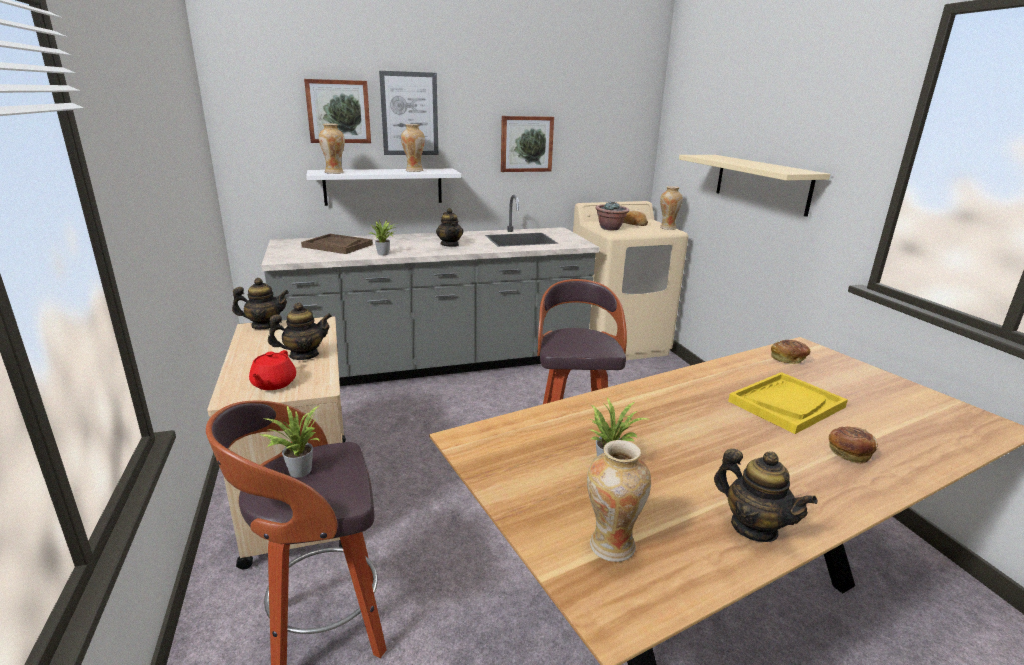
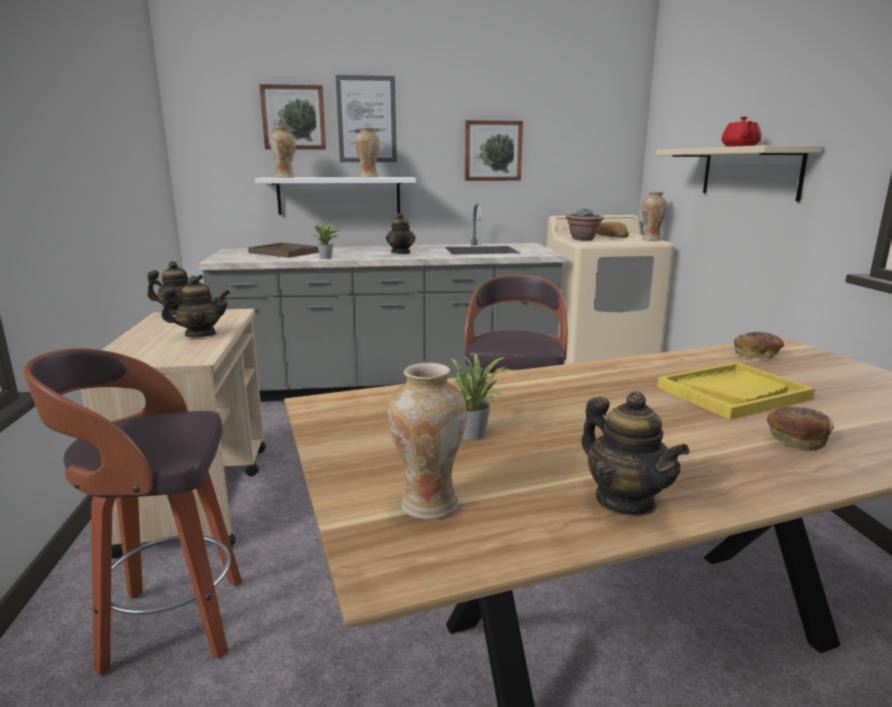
camera: 10 degrees right, 5 degrees down
(273, 384) = (153, 354): red teapot -> red teapot (740, 146)
(298, 470) = (137, 427): potted plant -> none

